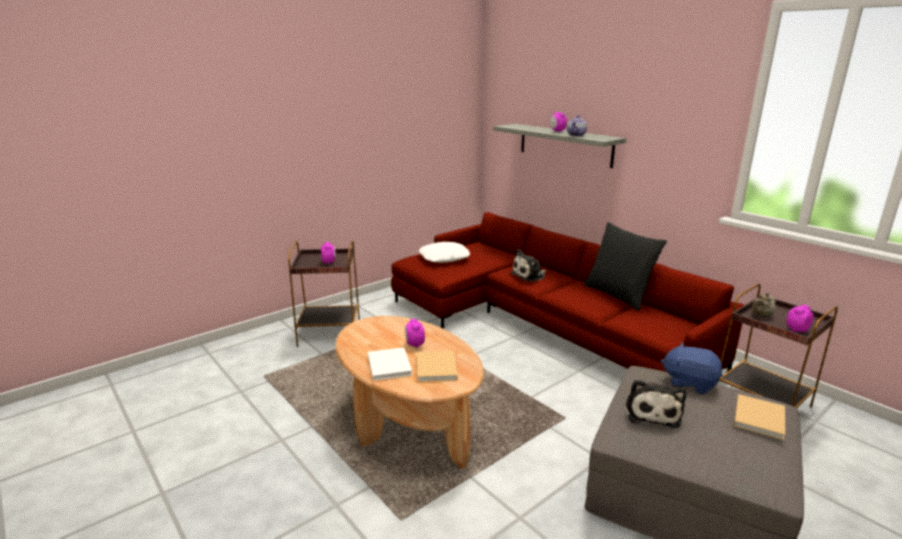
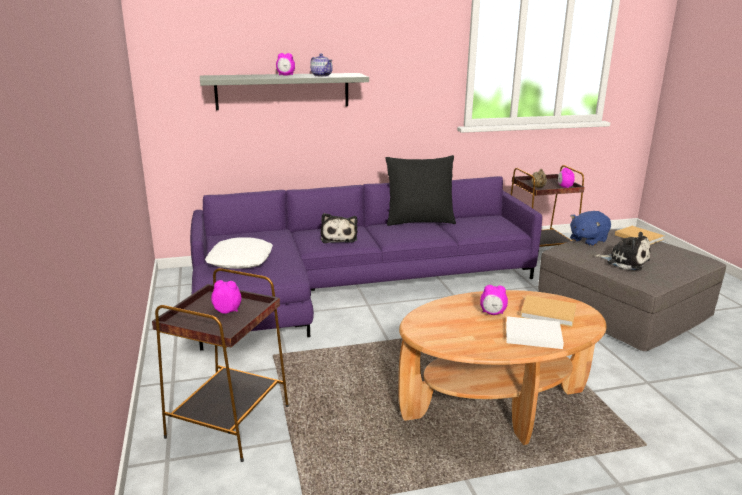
camera: 65 degrees left, 0 degrees up
(539, 322) = (352, 285): red sofa -> purple sofa

